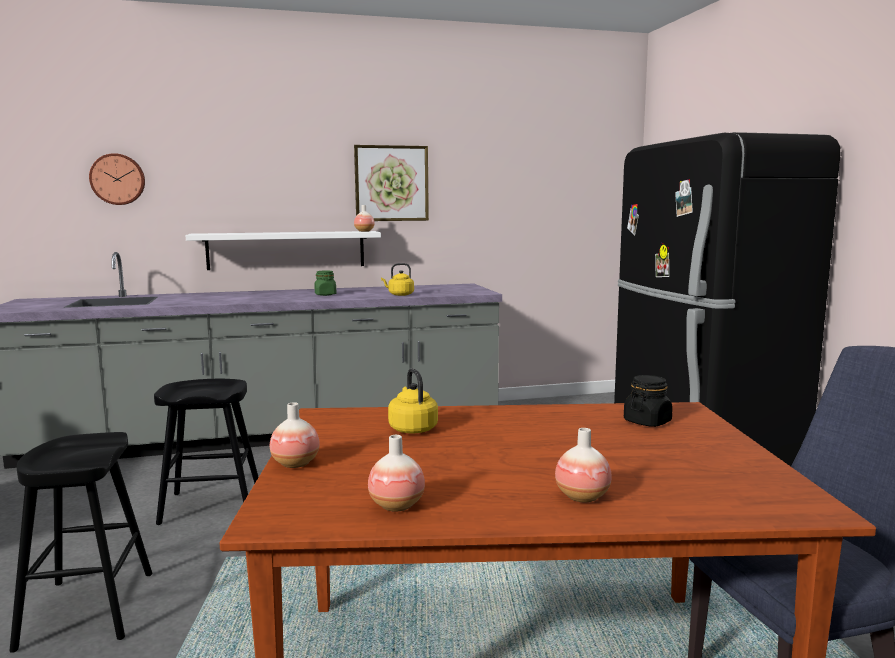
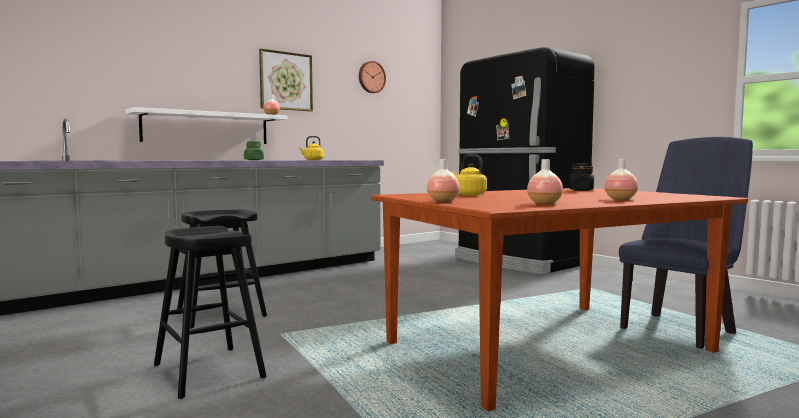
camera: 25 degrees left, 5 degrees down
(118, 179) = (60, 56): wall clock -> wall clock (371, 77)

